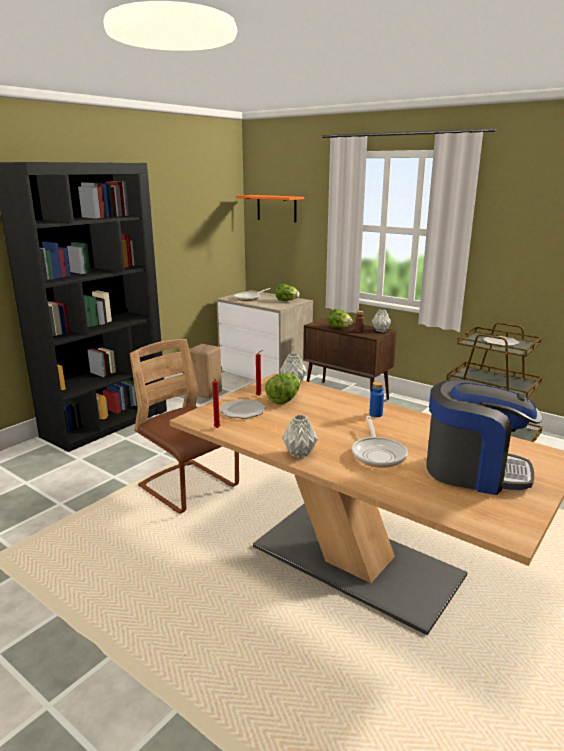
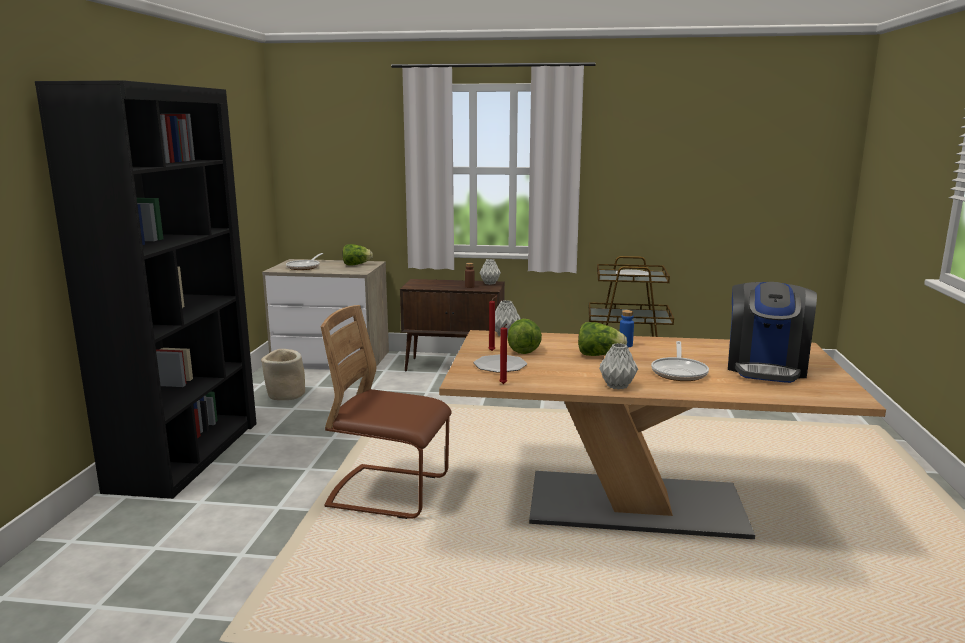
camera: 30 degrees left, 5 degrees down
(207, 393) = (286, 394): beige stool -> beige planter
(276, 208) = (324, 152): orange shelf -> none
(339, 328) = (444, 286): lettuce -> lettuce (599, 355)
(378, 454) = (679, 372): frying pan -> frying pan turned 45 degrees clockwise
(474, 471) = (766, 367): coffee machine -> coffee machine turned 120 degrees clockwise

